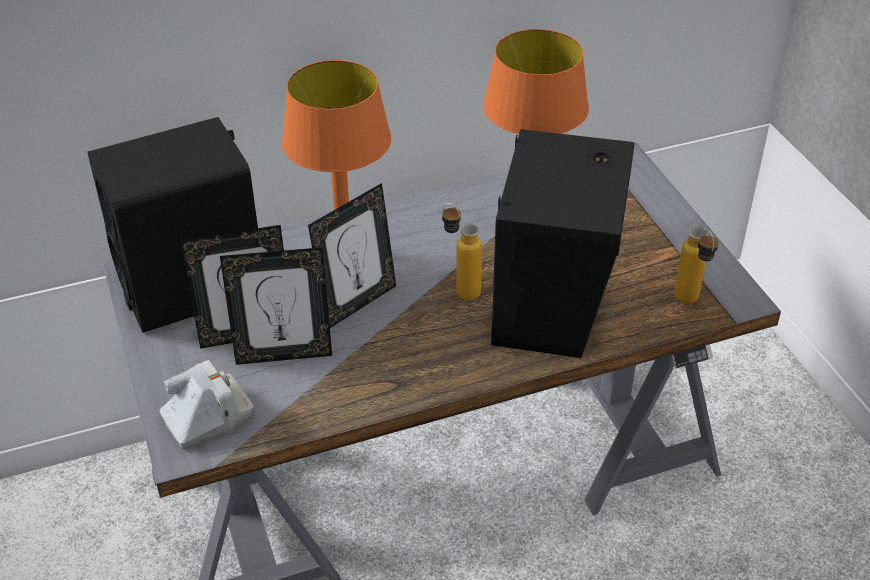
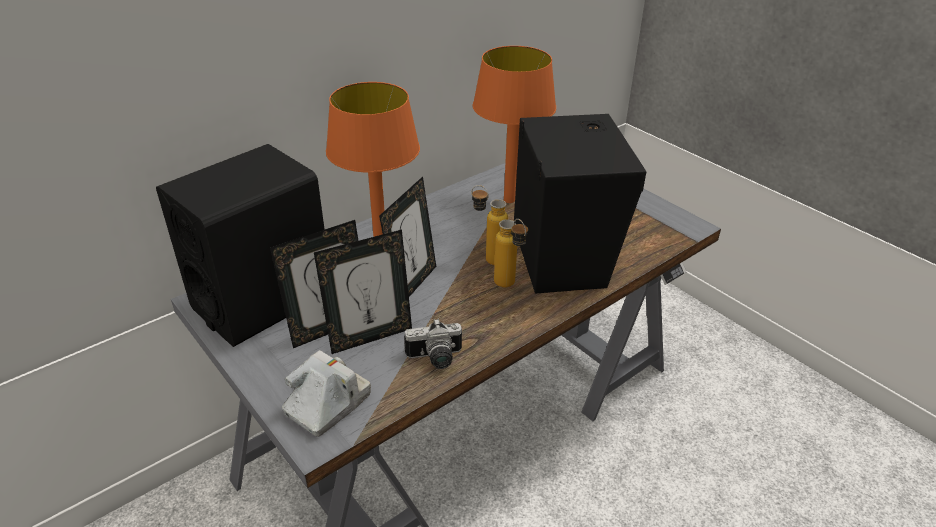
camera: 20 degrees left, 5 degrees down
(340, 396) = (435, 359): none -> camera
(690, 303) = (658, 235): bottle -> bottle (509, 286)

